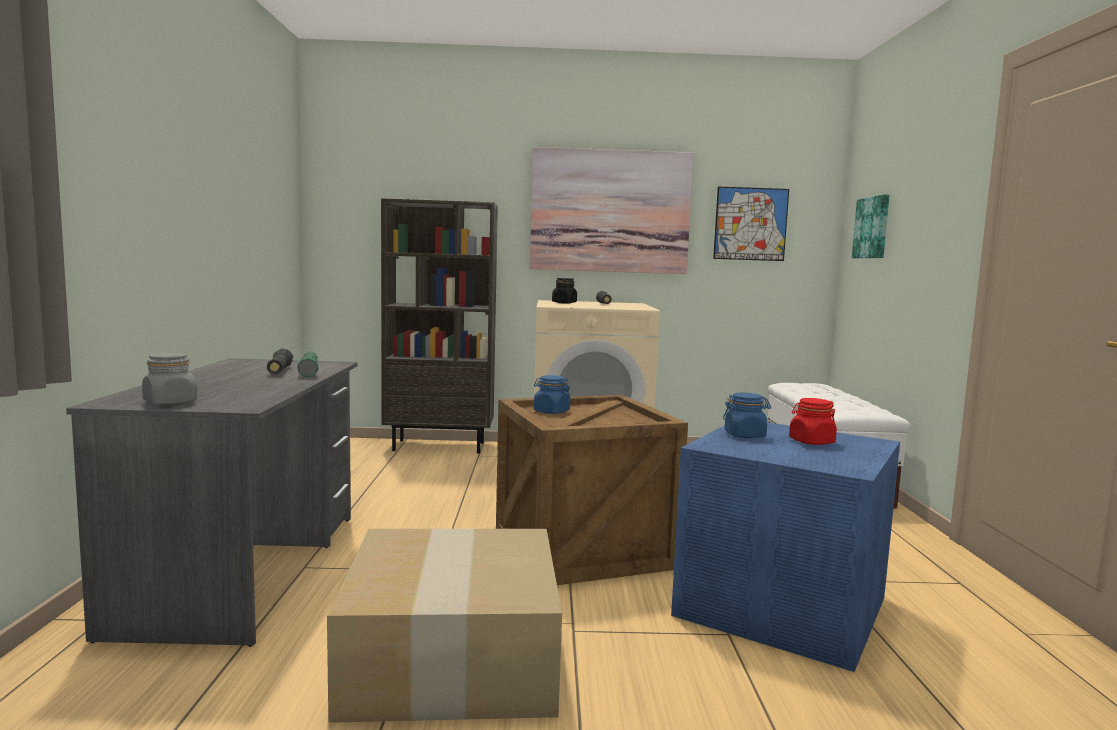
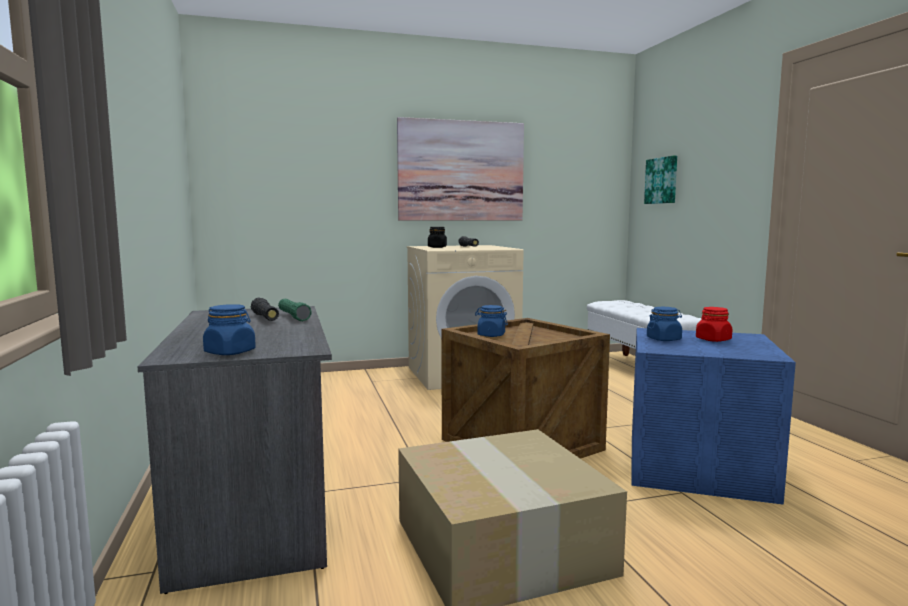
camera: 15 degrees left, 0 degrees up
(170, 402) = (230, 352): grey jar -> blue jar
(440, 446) = (332, 377): brown bookcase -> none
(750, 224) = (566, 179): picture -> none

